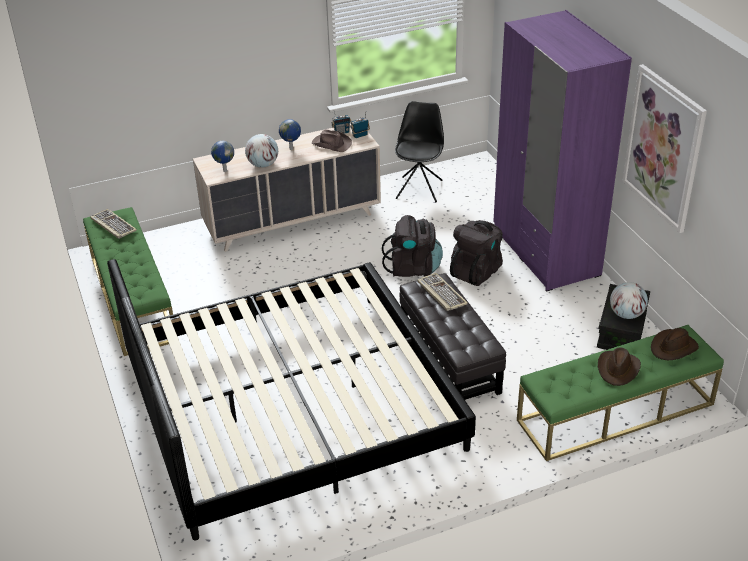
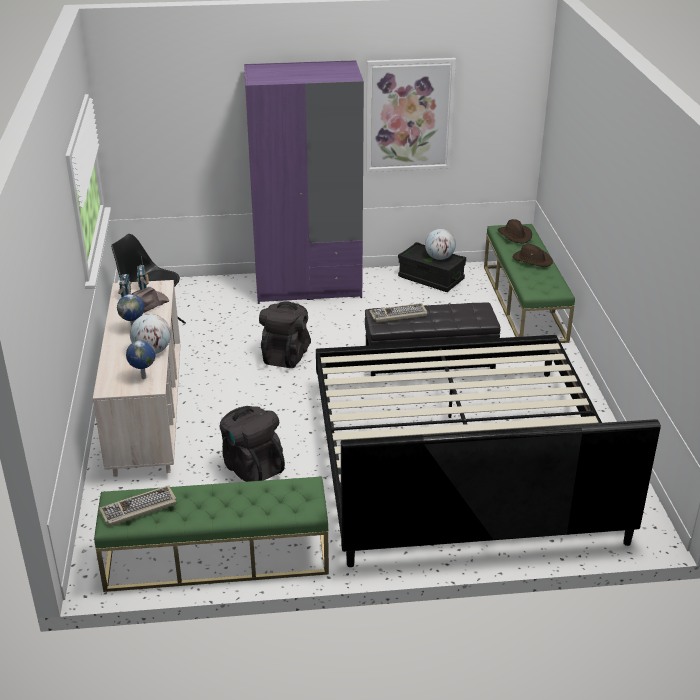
camera: 75 degrees left, 5 degrees down
(476, 271) = (313, 324): black backpack -> black backpack (252, 467)

